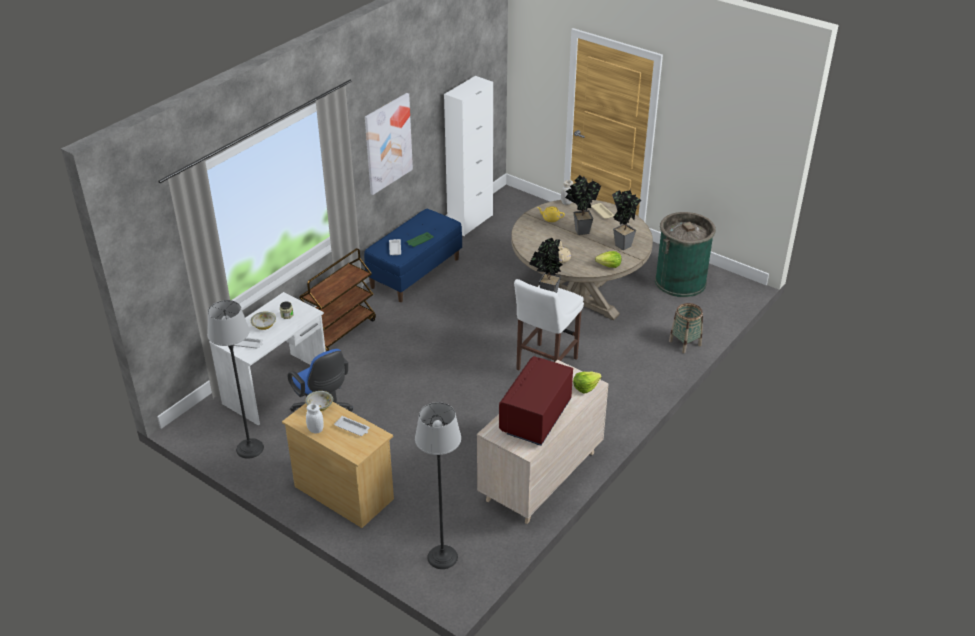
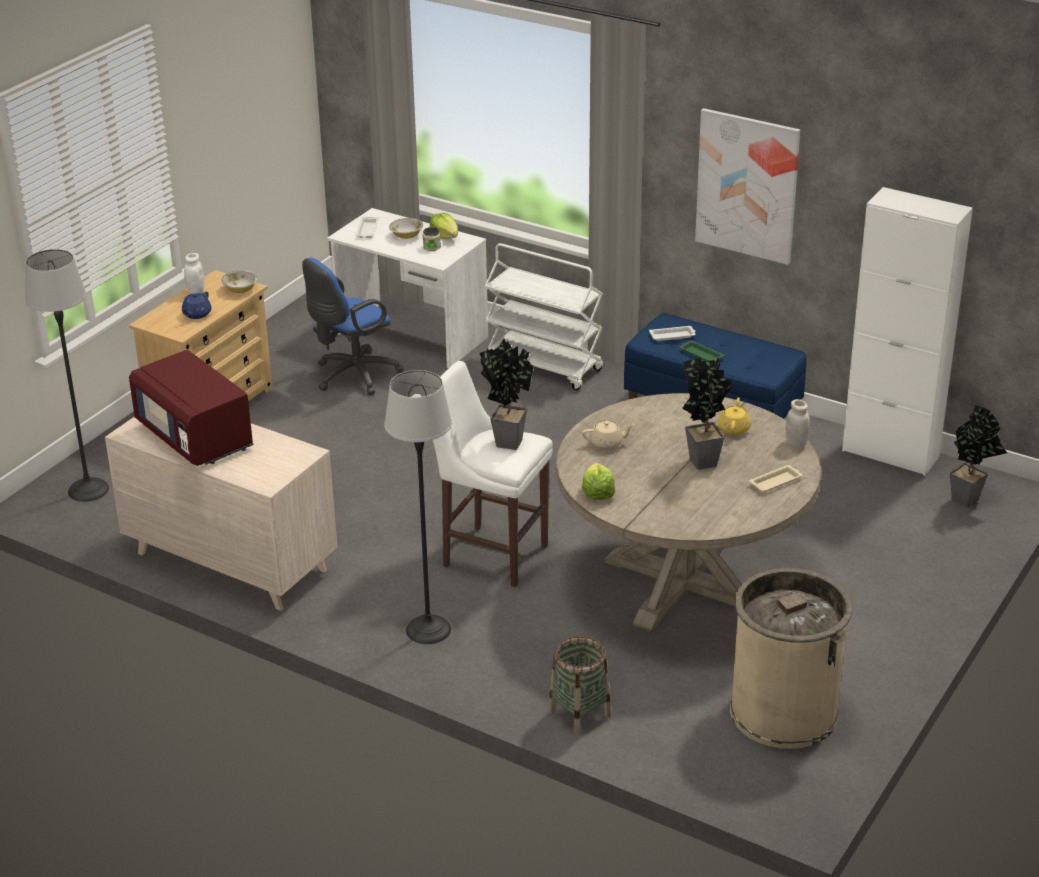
camera: 85 degrees right, 5 degrees down
(250, 448) = (294, 334): floor lamp -> floor lamp (428, 630)
(340, 331) = (544, 366): brown cart -> white cart
(352, 428) = (196, 314): white tray -> blue teapot
(536, 417) = (195, 437): red microwave -> red microwave turned 150 degrees counterclockwise
(585, 387) = (261, 477): lettuce -> lettuce (445, 236)
(622, 244) = (673, 505): potted plant -> potted plant (969, 499)
(680, 281) = (783, 712): green trash can -> beige trash can

